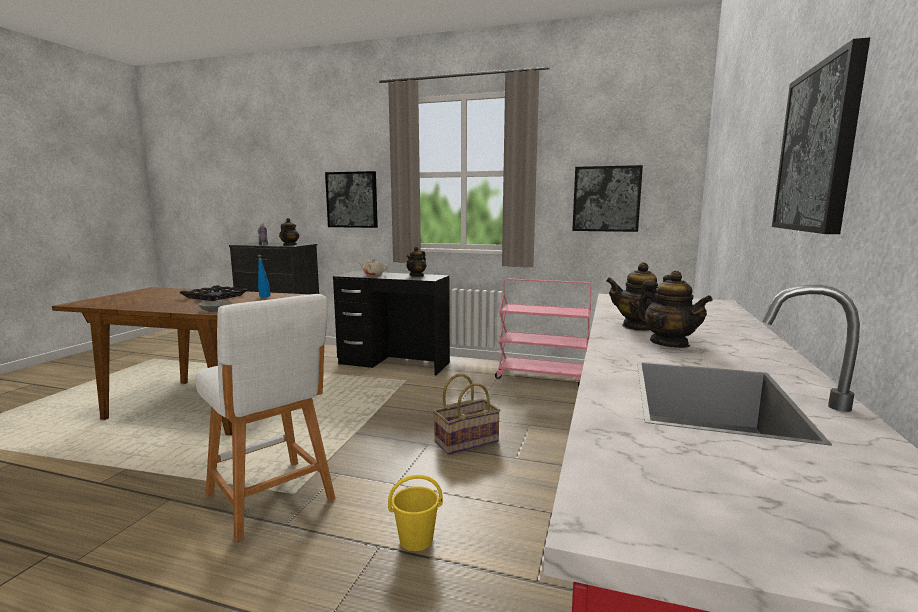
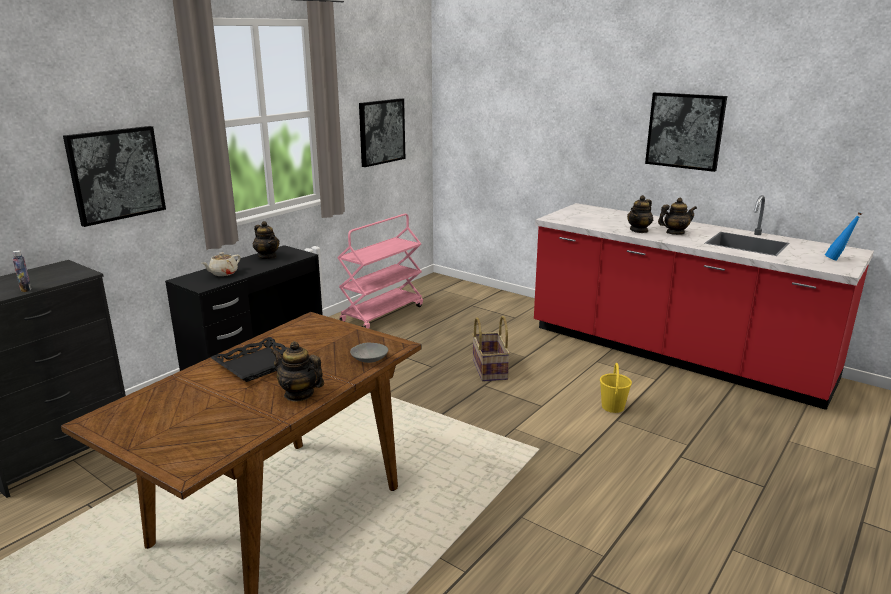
camera: 70 degrees left, 10 degrees up
(264, 297) = (305, 336): blue bottle -> blue bottle (837, 260)
(272, 500) = (544, 460): white stool -> none
(289, 245) = (77, 274): teapot -> teapot (299, 394)

